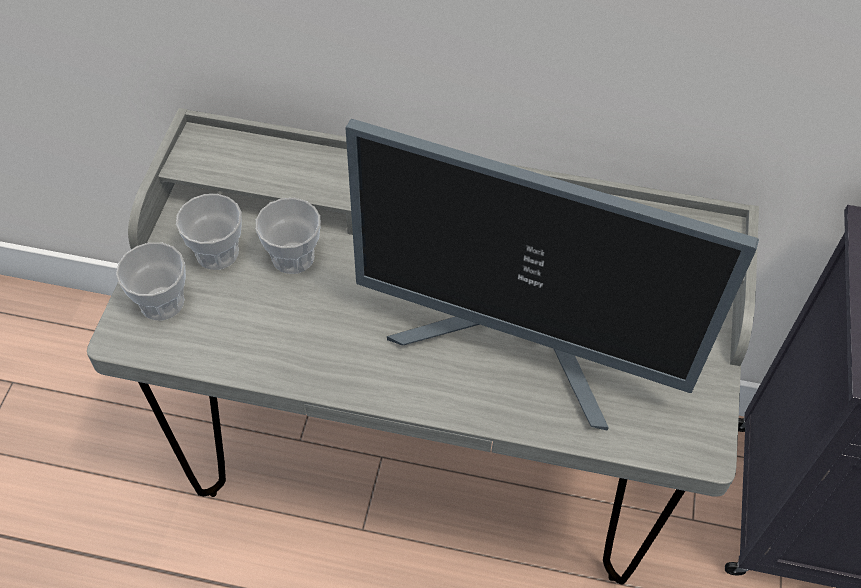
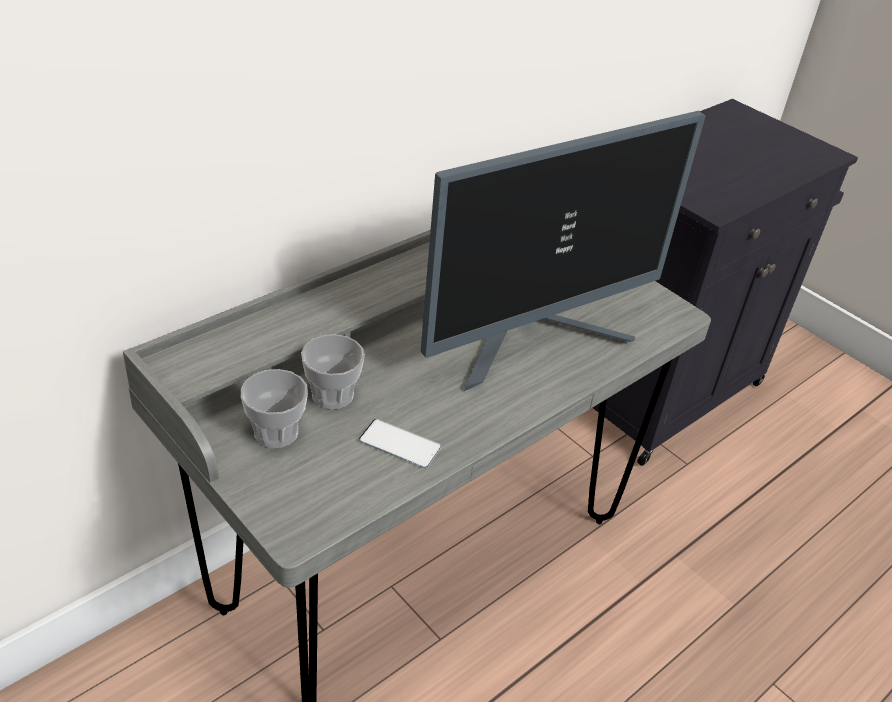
camera: 55 degrees left, 15 degrees down
(162, 302) = (287, 491): cup -> none
(277, 337) = (399, 444): none -> phone

